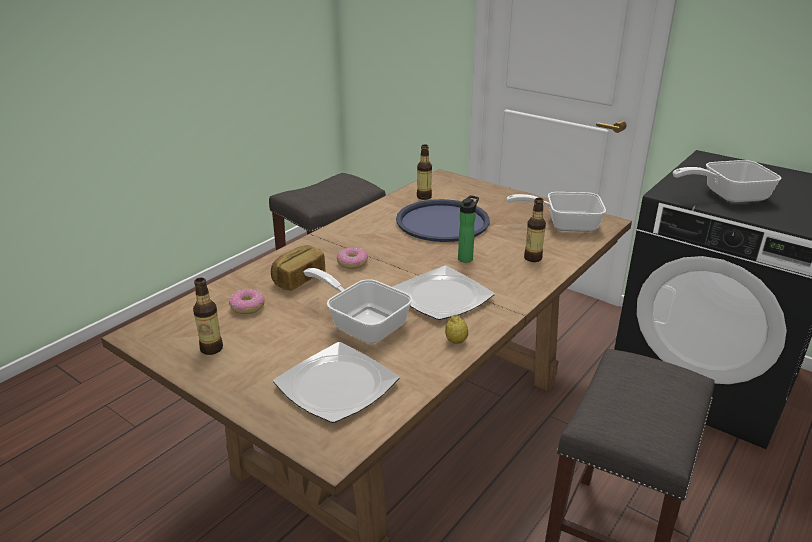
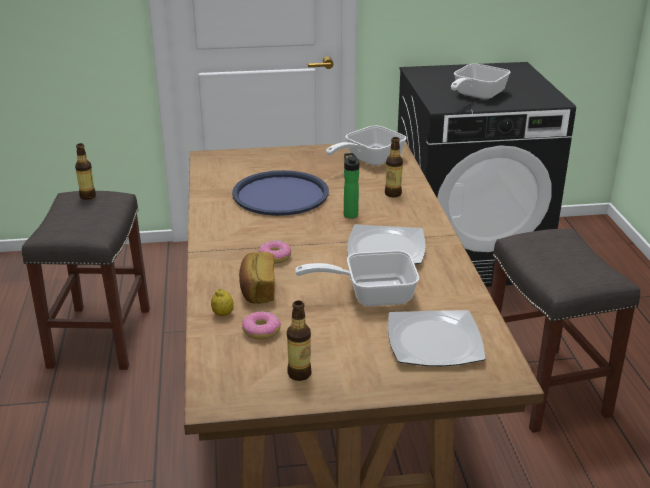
camera: 45 degrees left, 0 degrees up
(424, 197) = (225, 180): bottle -> bottle (87, 196)
(456, 341) = (449, 272): lemon -> lemon (223, 314)

